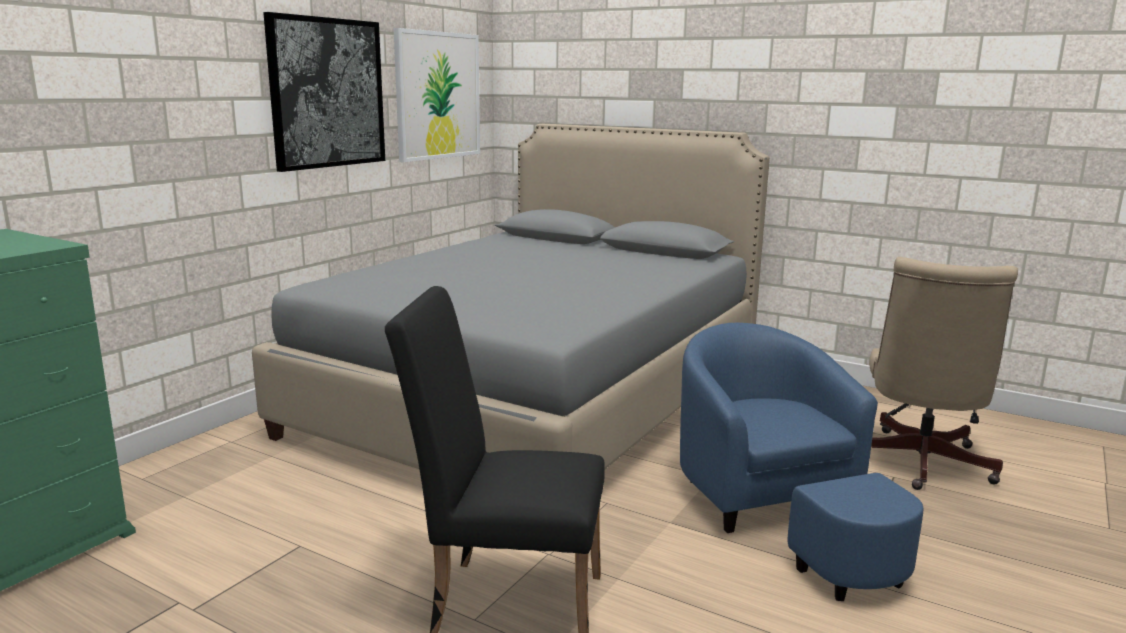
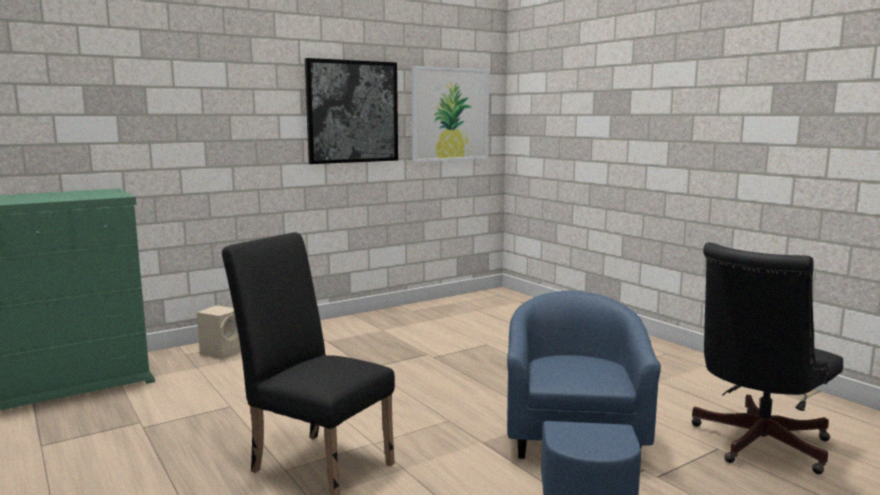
camera: 25 degrees right, 5 degrees down
(201, 465) = (222, 352): none -> beige speaker
(536, 398) = (472, 345): grey bed -> none
(919, 464) = (755, 444): beige office chair -> black office chair

